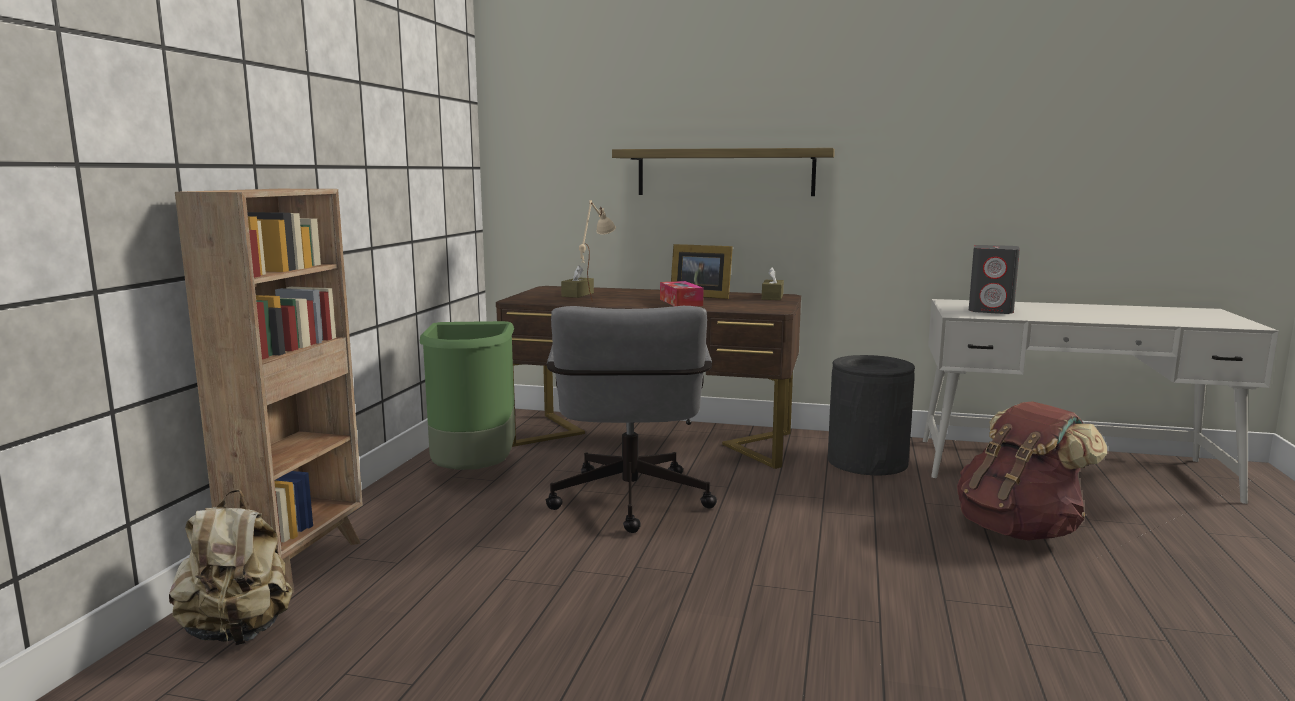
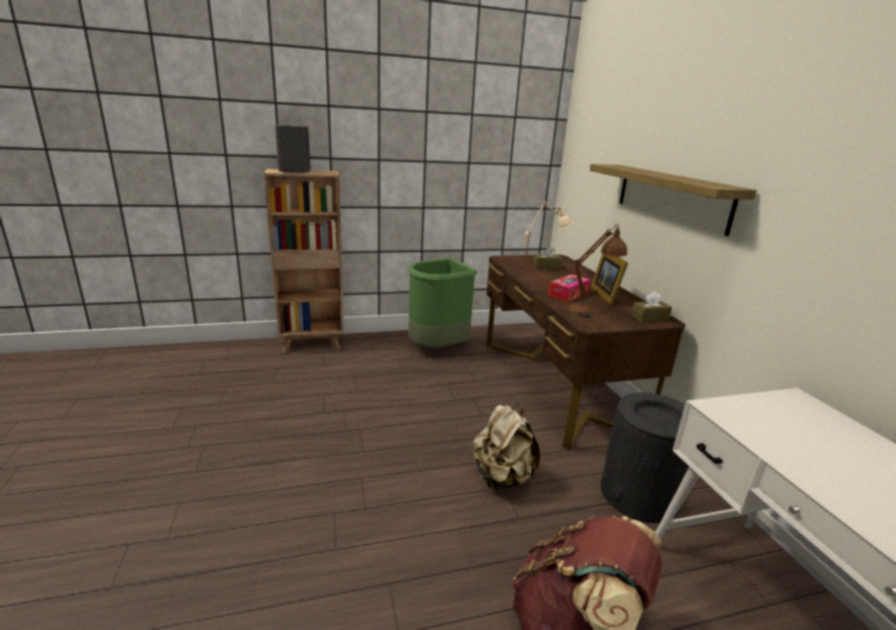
camera: 60 degrees right, 10 degrees up
(238, 632) = (249, 355): beige backpack -> beige backpack (502, 477)
(630, 506) = (439, 405): grey office chair -> none
(735, 304) = (590, 310): none -> brown table lamp
(991, 310) = (786, 428): grey speaker -> grey speaker (294, 171)

